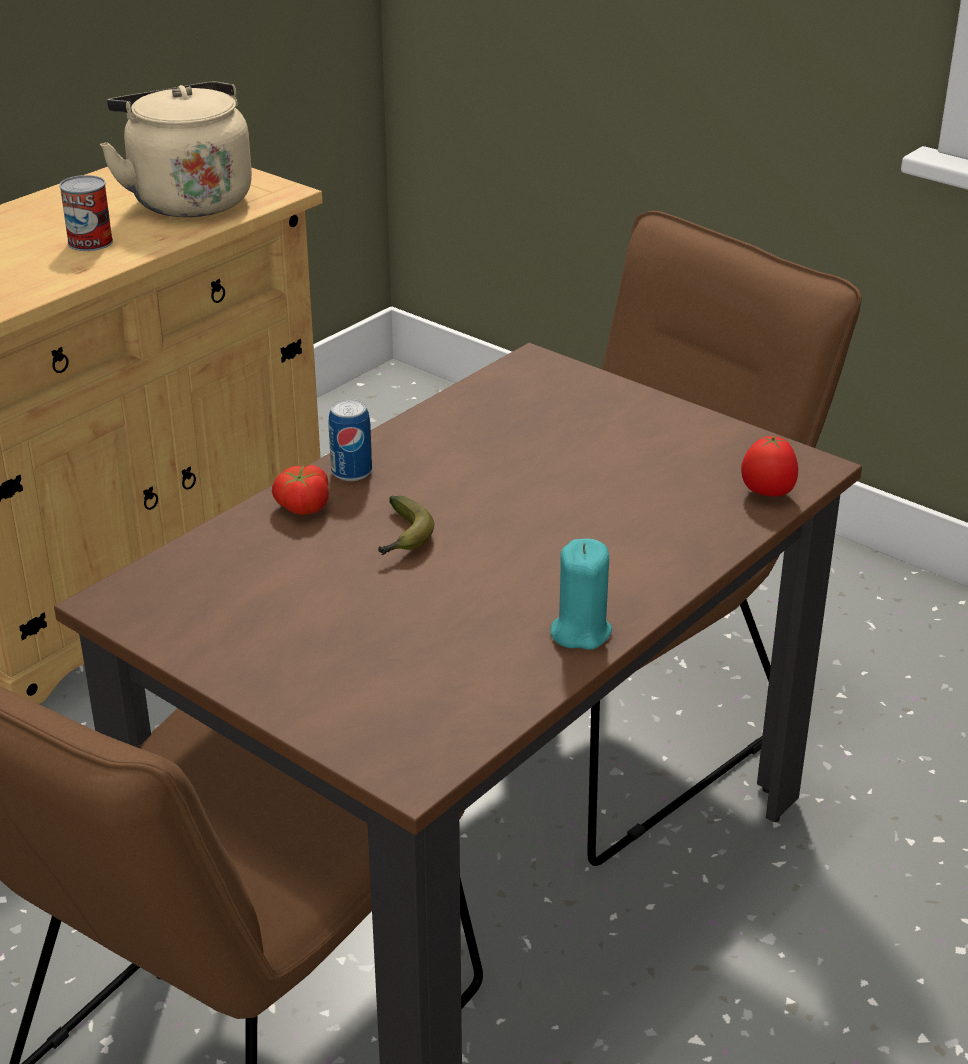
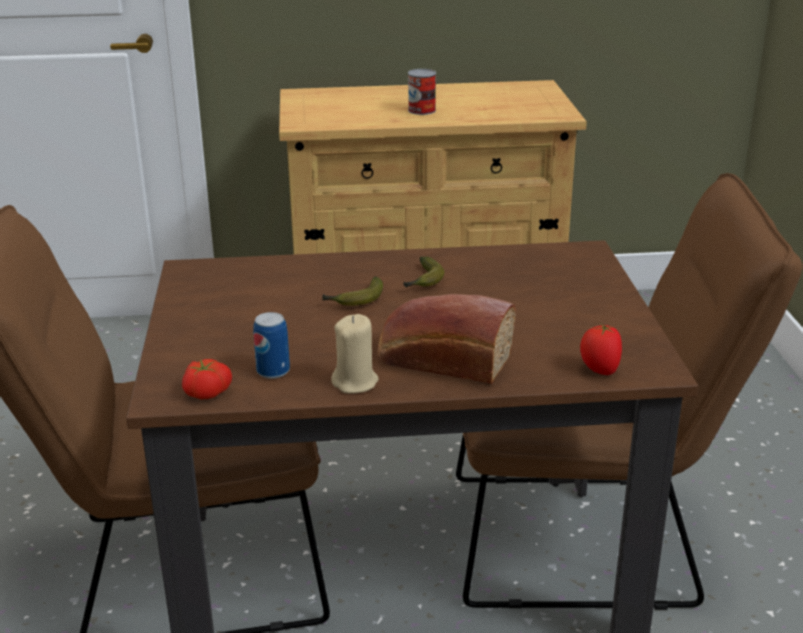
camera: 45 degrees right, 5 degrees down
(187, 199) = (506, 105): beige kettle -> none
(301, 507) = (336, 266): tomato -> tomato (206, 392)
(351, 472) = (388, 262): can -> can (273, 371)
(434, 478) = (423, 281): none -> banana
(580, 632) = (355, 382): turquoise candle -> beige candle
(617, 560) = (441, 361): none -> bread

